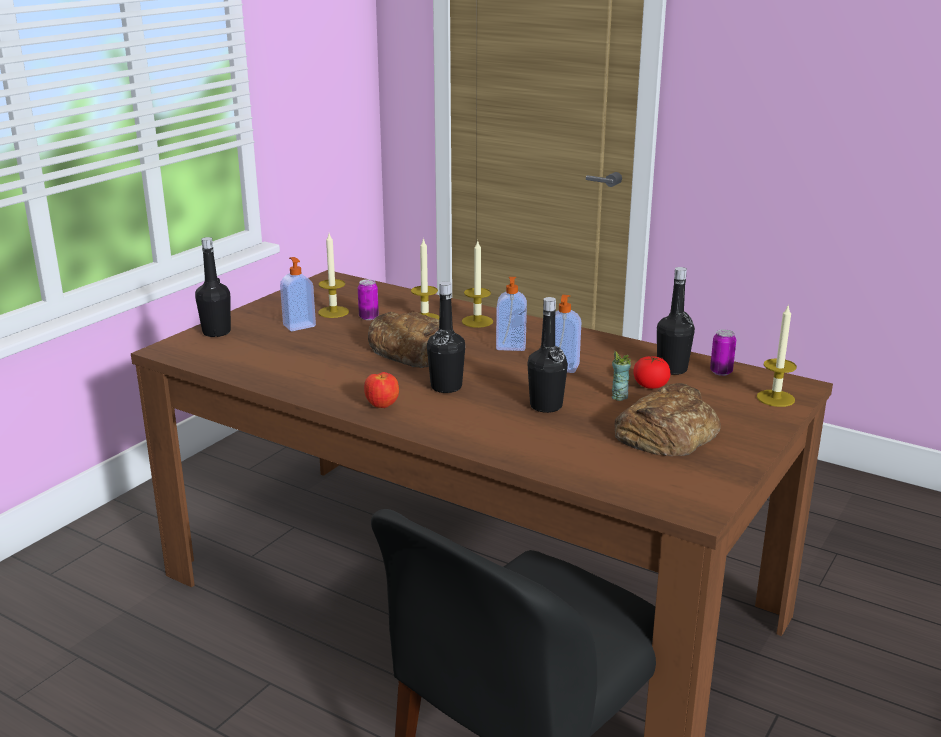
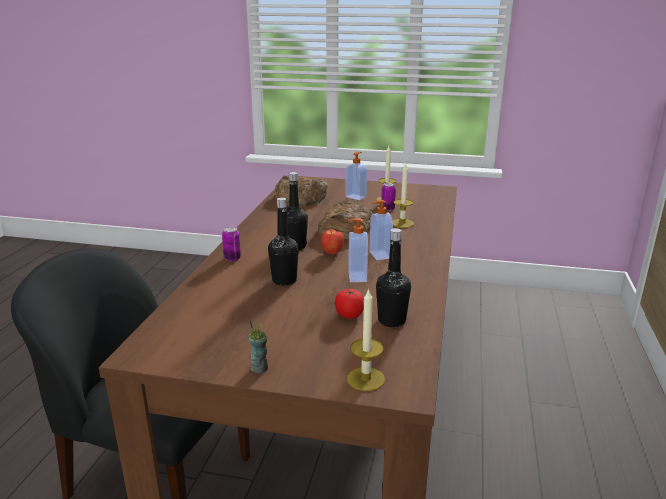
camera: 70 degrees right, 0 degrees up
(216, 332) = (328, 183): black bottle -> none
(382, 406) = (256, 235): apple -> apple (332, 253)
(477, 321) = (416, 238): candle -> none
(619, 397) = (318, 304): cup -> cup (259, 368)
(666, 432) = (262, 330): bread -> bread (301, 197)
(721, 372) = (405, 345): can -> can (232, 258)

